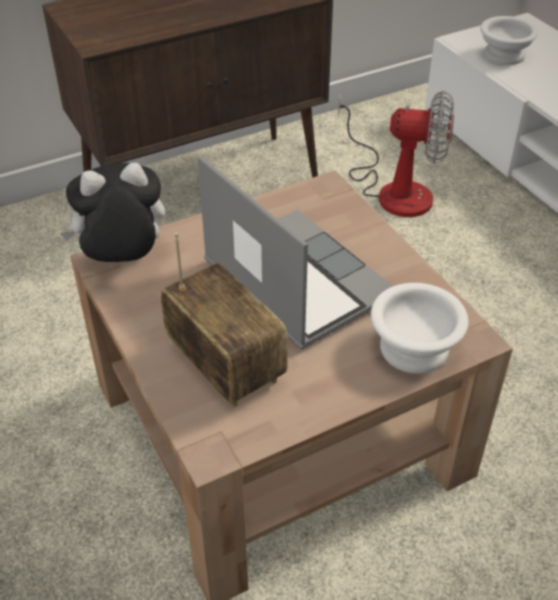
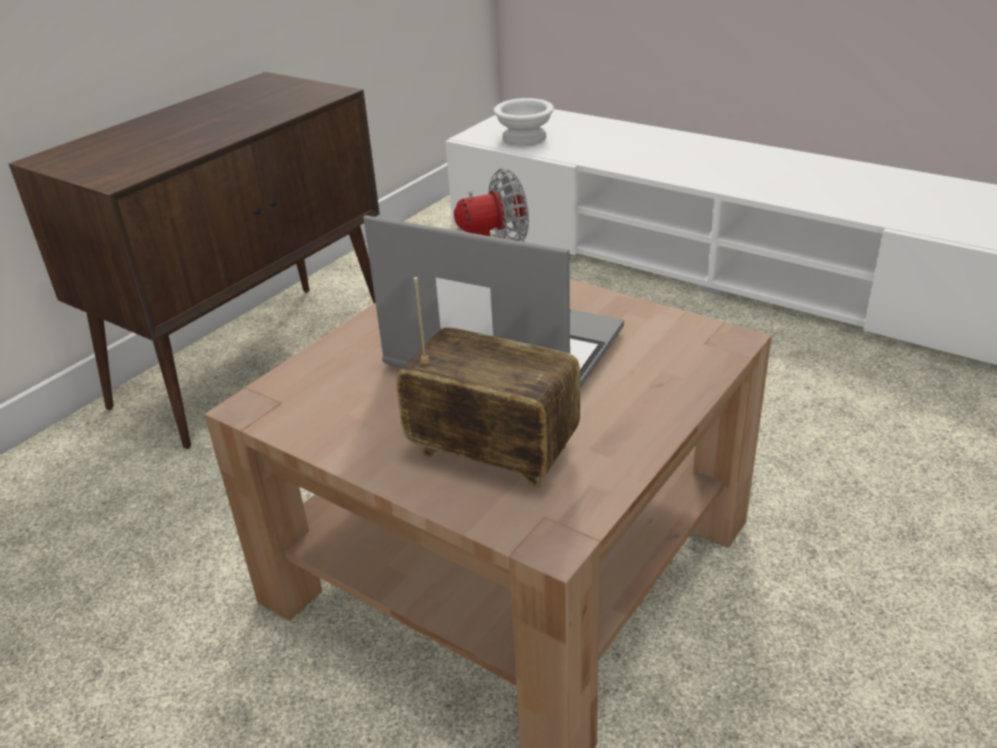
camera: 25 degrees left, 10 degrees down
(123, 262) = (281, 398): plush toy -> none
(415, 347) = (680, 365): white bowl -> none

